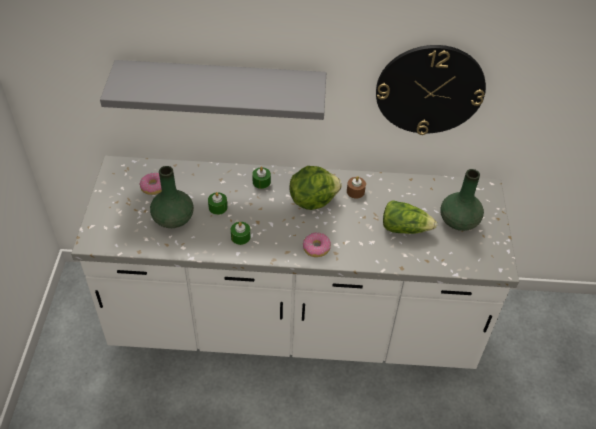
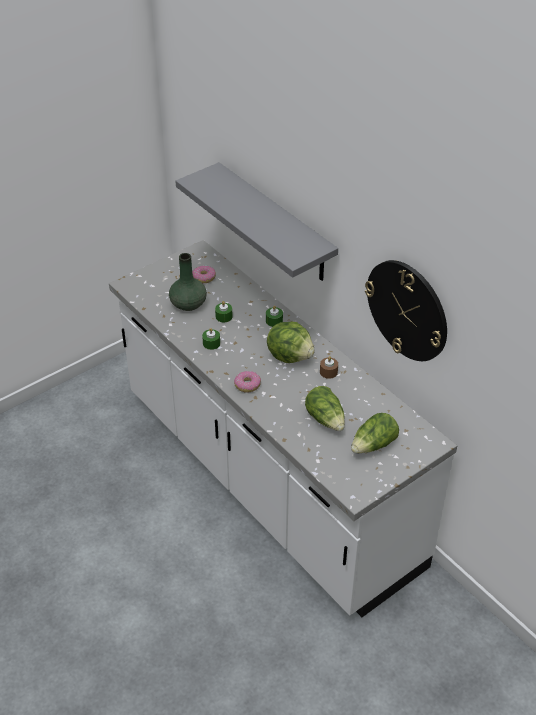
camera: 50 degrees right, 5 degrees down
(459, 221) = (374, 445): green vase -> lettuce

